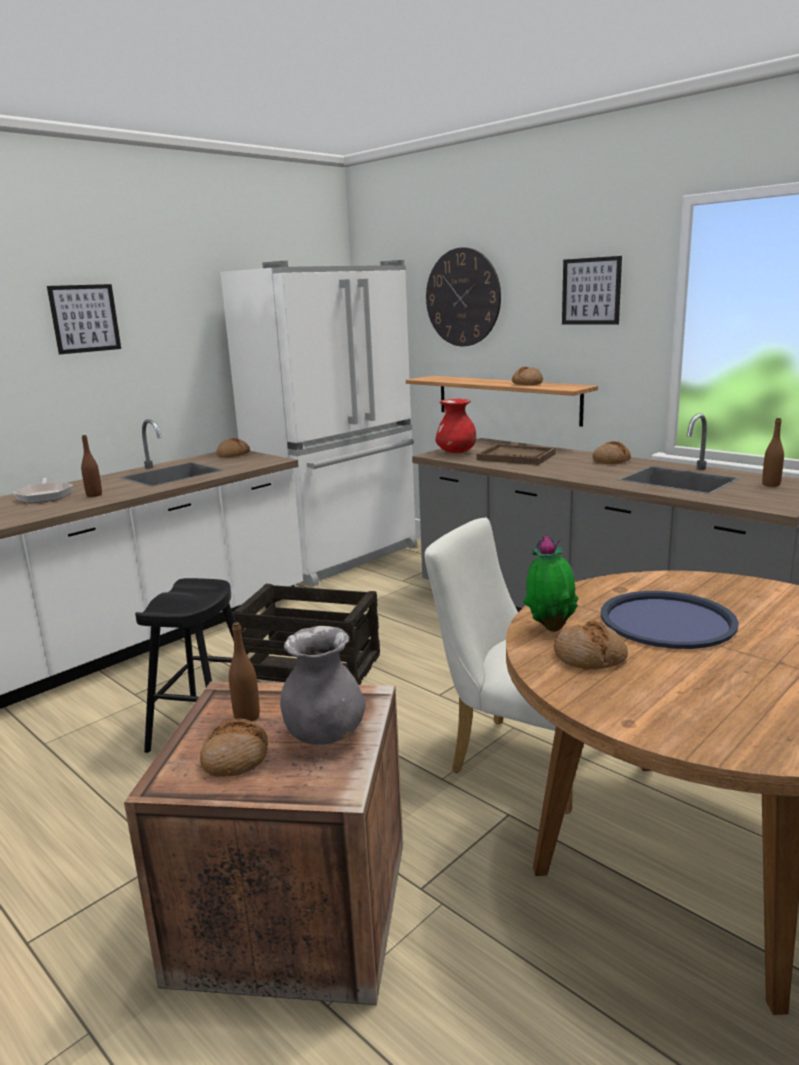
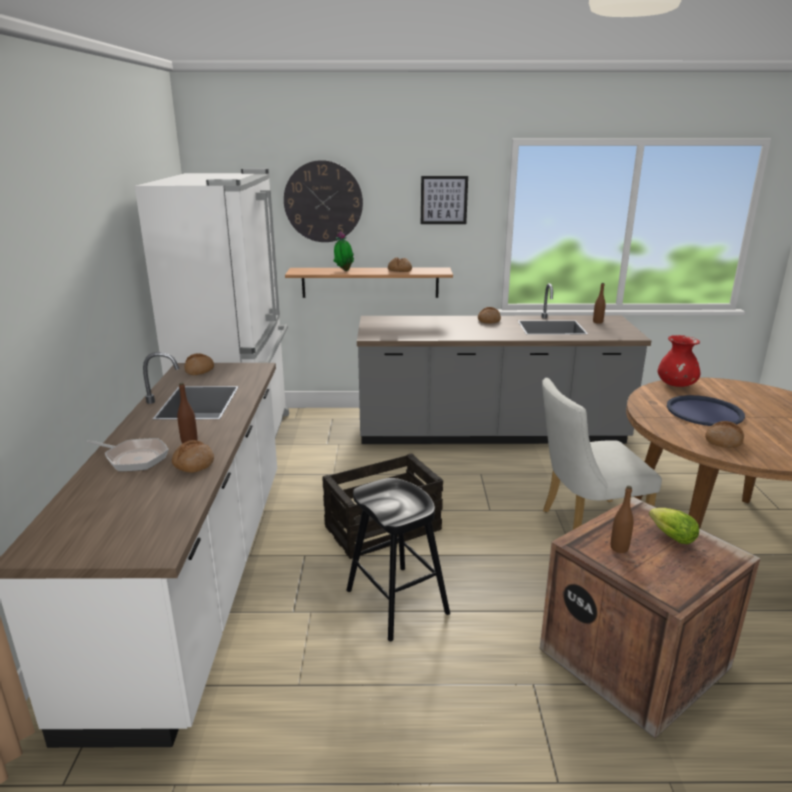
camera: 45 degrees left, 5 degrees up
(85, 318) = (64, 252): picture -> none
(235, 758) = (666, 569): bread -> bread (193, 463)
(324, 735) = (669, 536): grey vase -> lettuce
(456, 453) = (381, 332): red vase -> red vase (676, 385)
(516, 457) = (429, 328): brown tray -> none
(550, 628) = (679, 433): potted plant -> potted plant (344, 270)

